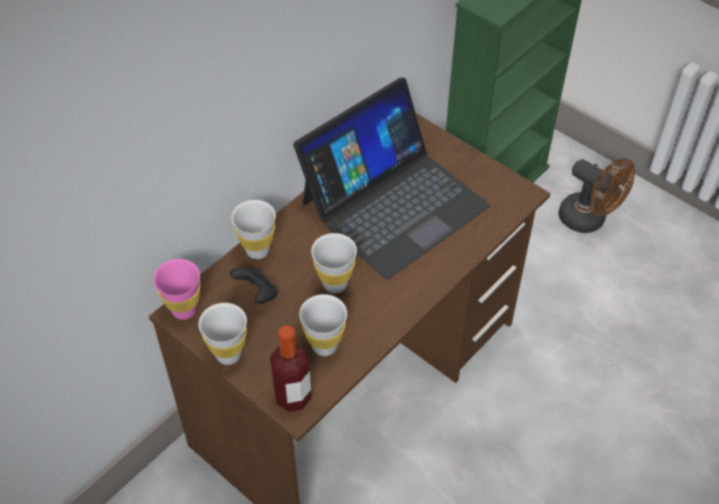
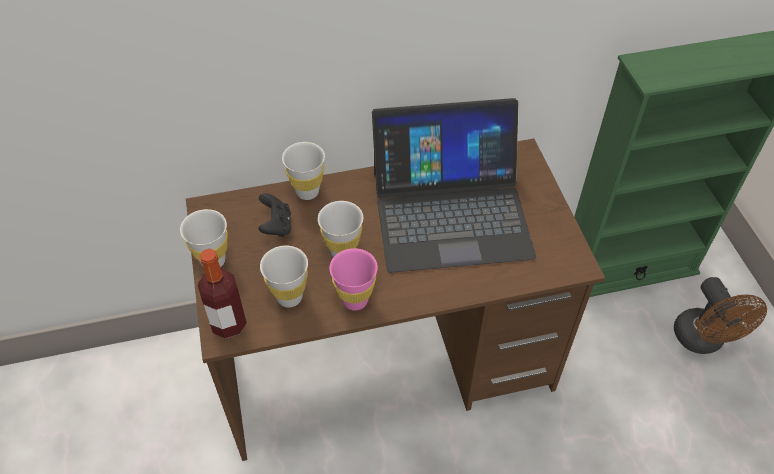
camera: 35 degrees right, 0 degrees up
(184, 310) = (213, 208): pink cup -> pink cup (355, 300)

